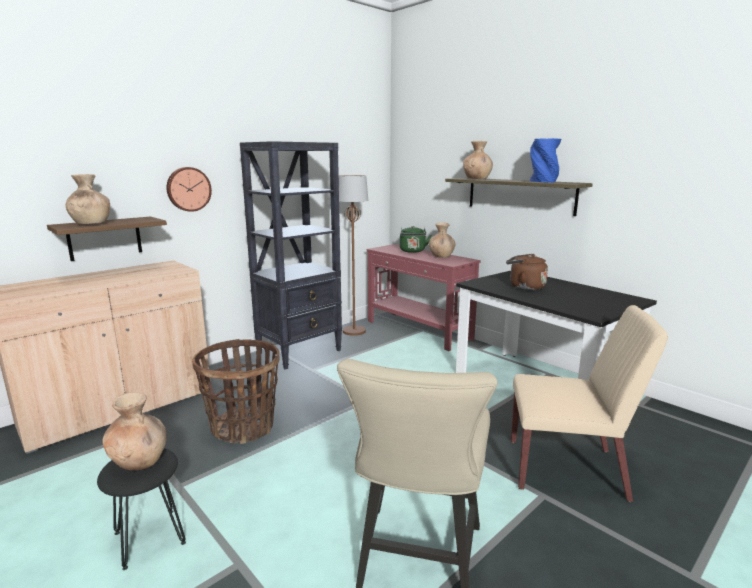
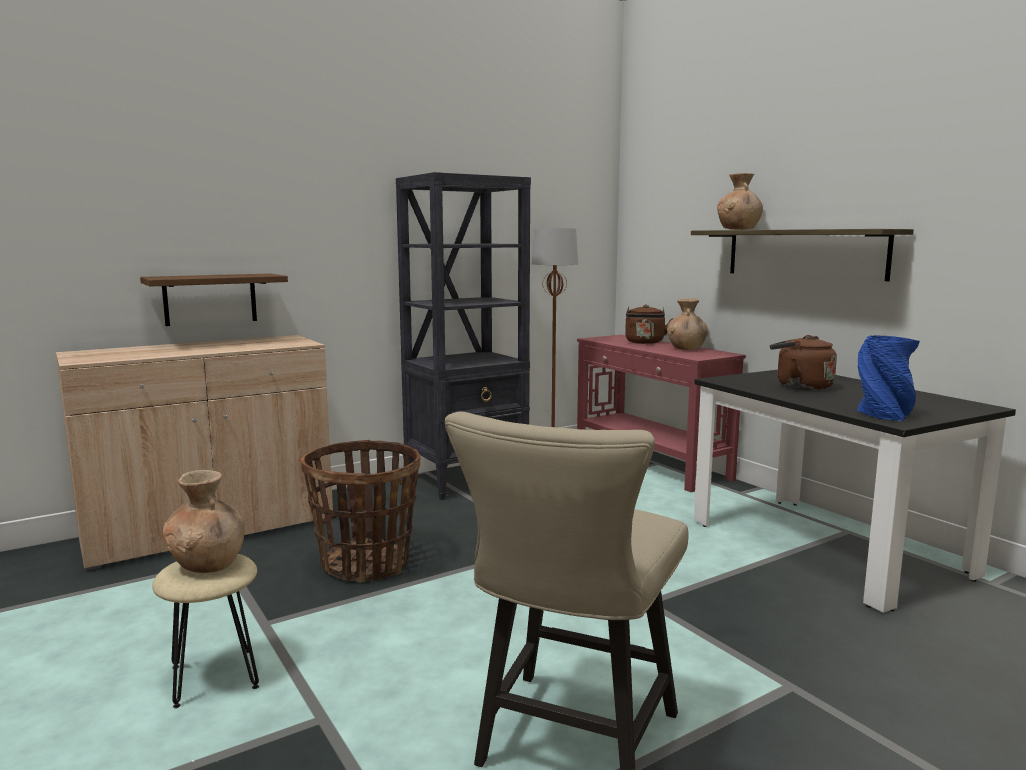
camera: 10 degrees right, 5 degrees down
(91, 223) = (192, 276): brown vase -> none
(149, 537) = (214, 676): black stool -> beige stool
(188, 189) = (323, 239): wall clock -> none
(412, 251) = (645, 342): green kettle -> brown kettle
(542, 182) = (834, 228): blue vase -> blue vase (883, 415)
(567, 469) = (841, 656): beige chair -> none

